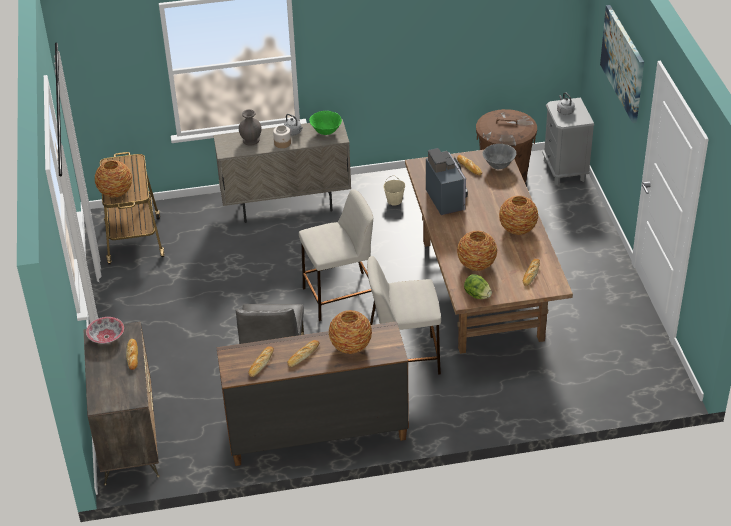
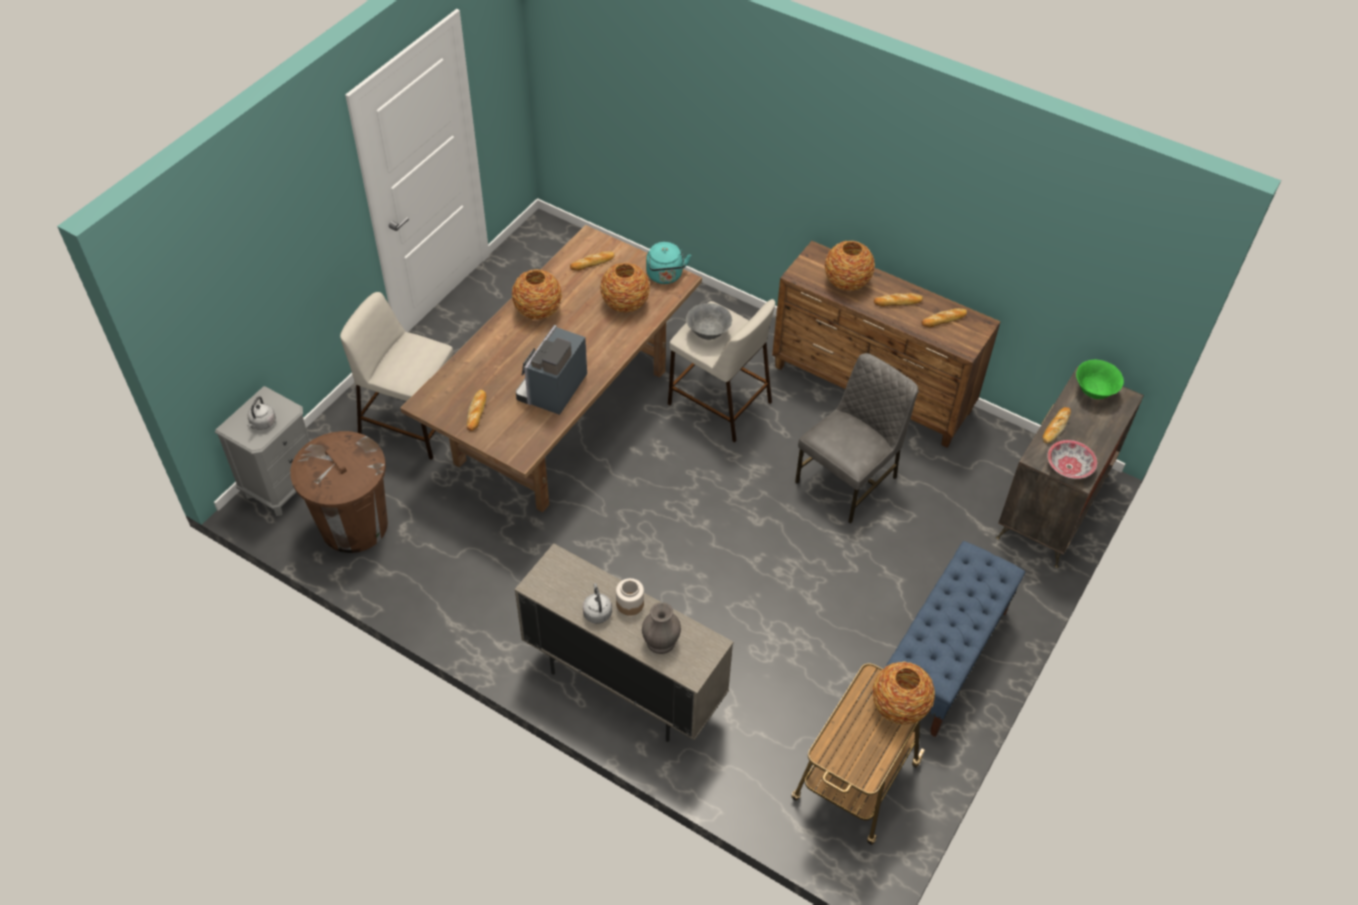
camera: 140 degrees left, 10 degrees up
(132, 314) = (943, 658): none -> blue bench
(326, 132) = (560, 580): green bowl -> green bowl (1094, 392)
(340, 296) = (702, 510): beige stool -> beige stool (412, 423)
(394, 200) = (500, 591): beige bucket -> none
(477, 295) = (665, 276): lettuce -> turquoise kettle
(498, 166) = (448, 390): grey bowl -> grey bowl (708, 333)
(623, 63) = (279, 227): picture -> none

